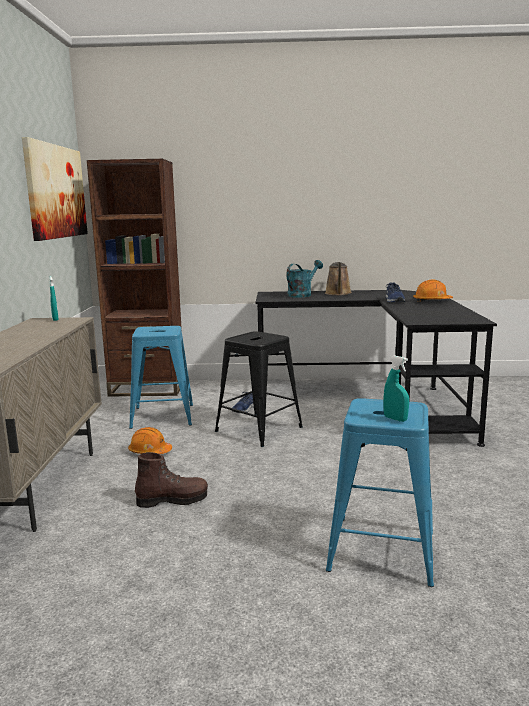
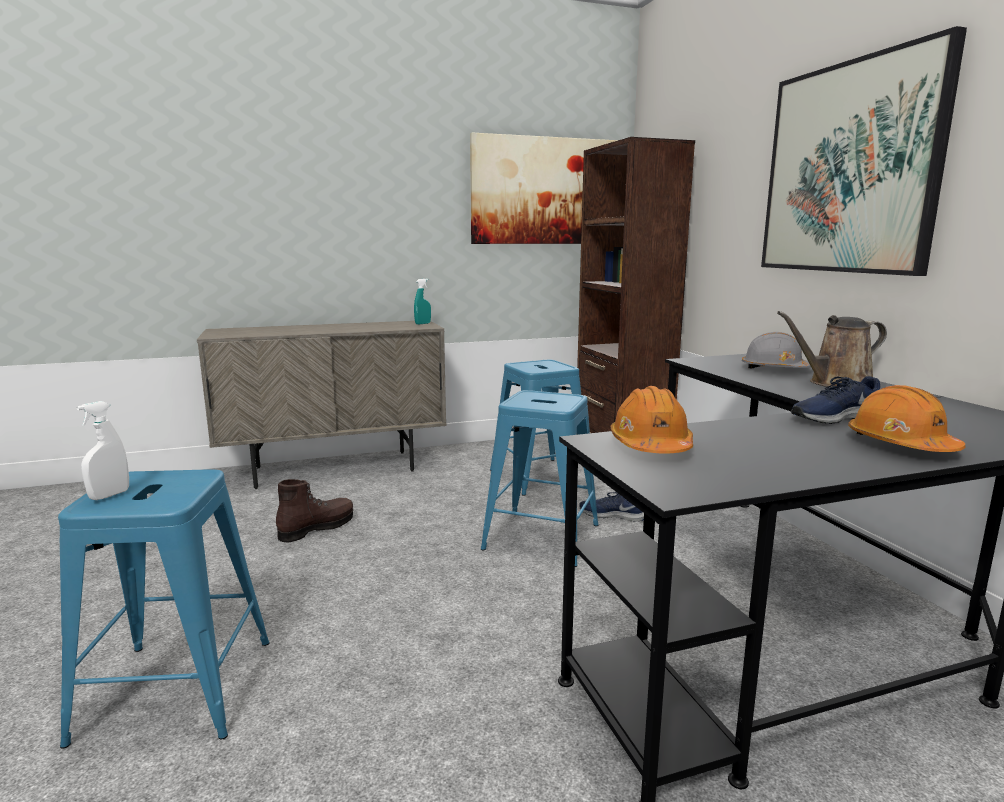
camera: 70 degrees right, 0 degrees up
(150, 452) = (433, 492): orange hard hat -> orange hard hat (650, 446)
(172, 500) = (317, 528): brown boot -> brown boot turned 105 degrees counterclockwise
(259, 429) = (542, 537): black stool -> blue stool
(299, 191) = (849, 169): none -> picture
(302, 295) = (775, 369): turquoise watering can -> grey hard hat
(395, 419) = (109, 495): turquoise spray bottle -> white spray bottle

